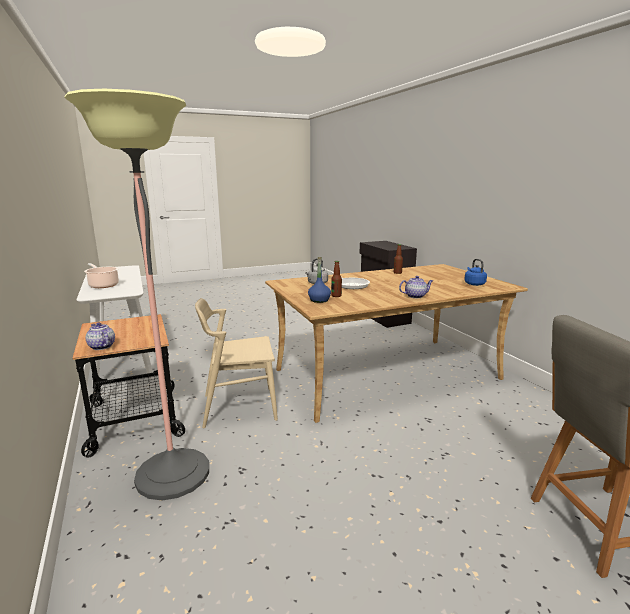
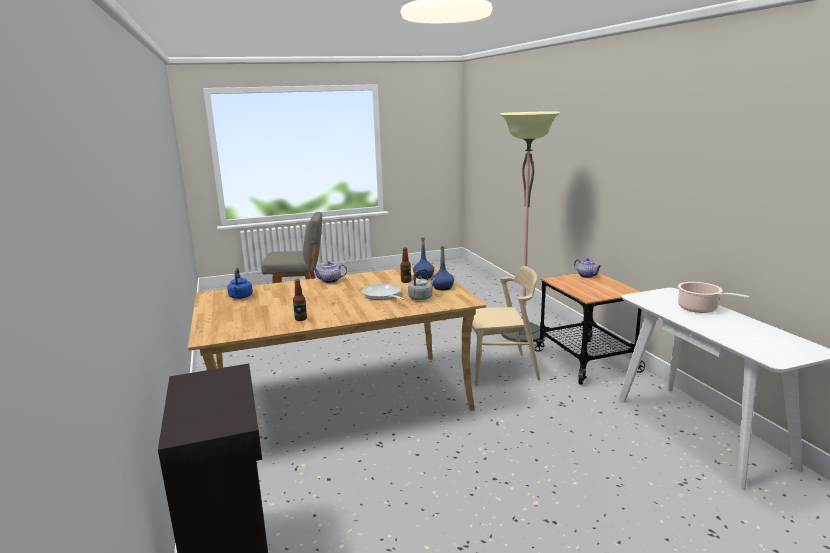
camera: 175 degrees left, 0 degrees up
(299, 290) = (443, 287): none -> blue bottle

